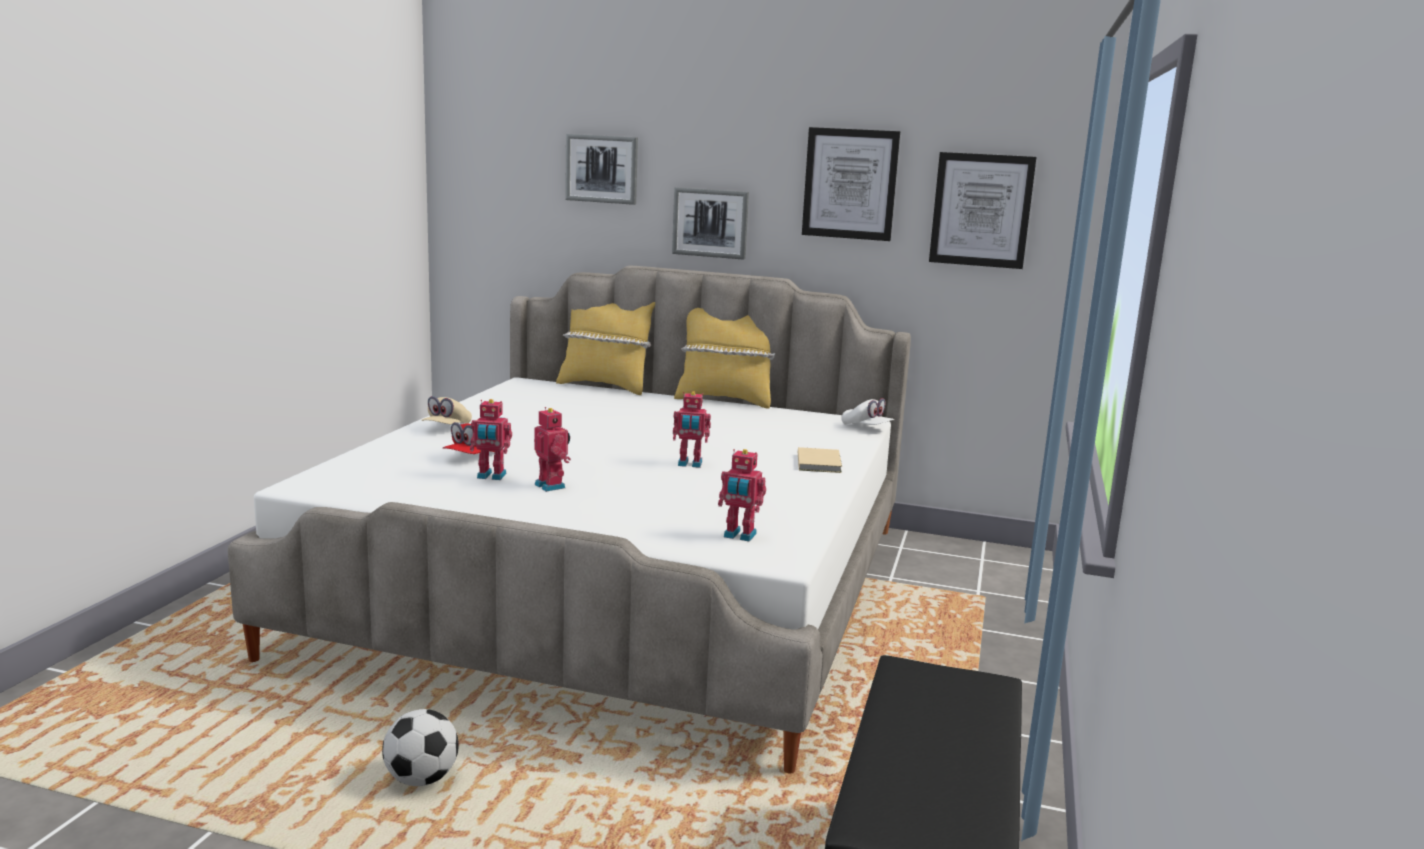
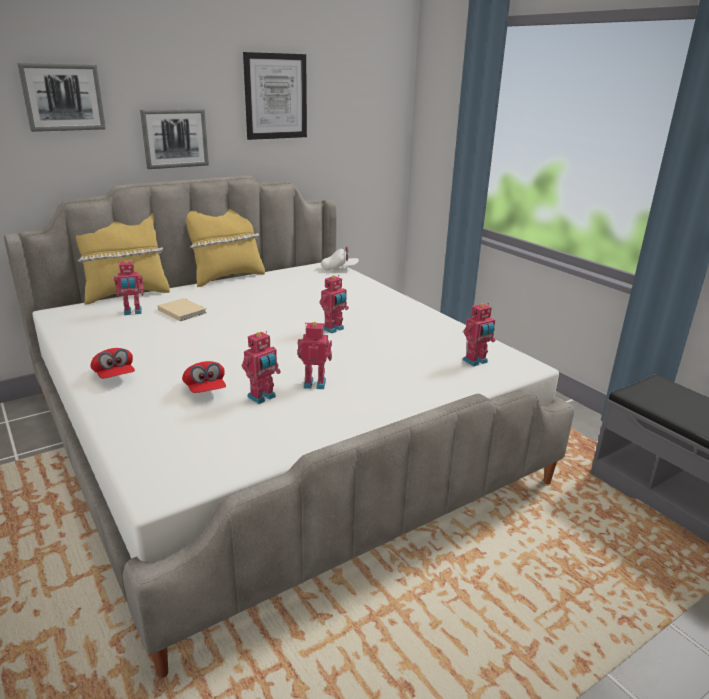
camera: 50 degrees left, 10 degrees up
(421, 779) = (449, 637): football -> none
(447, 428) = (114, 376): beige cap -> red cap
(572, 398) = (133, 312): none -> toy robot
(819, 462) = (380, 299): beige book -> beige book (182, 311)
(981, 210) = (355, 109): picture -> none

